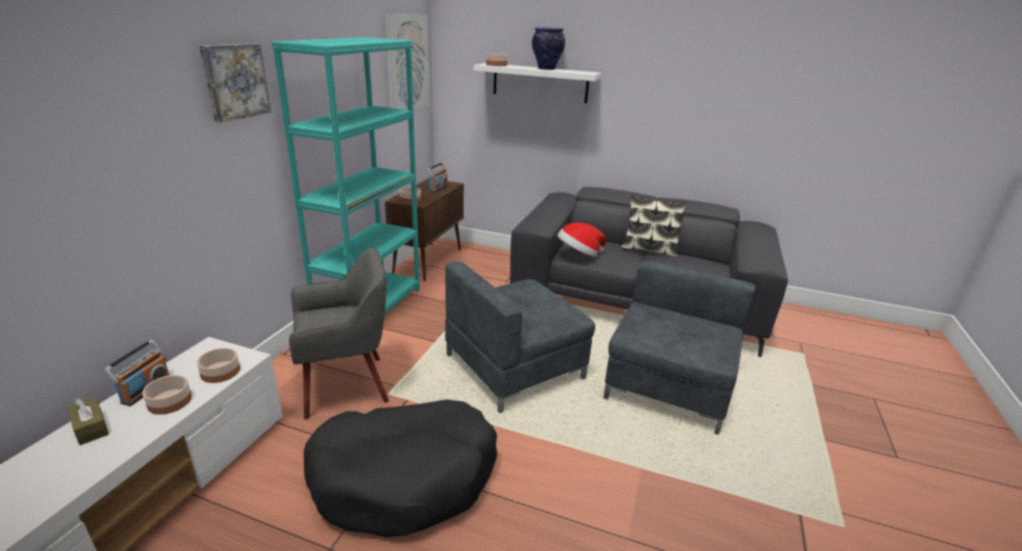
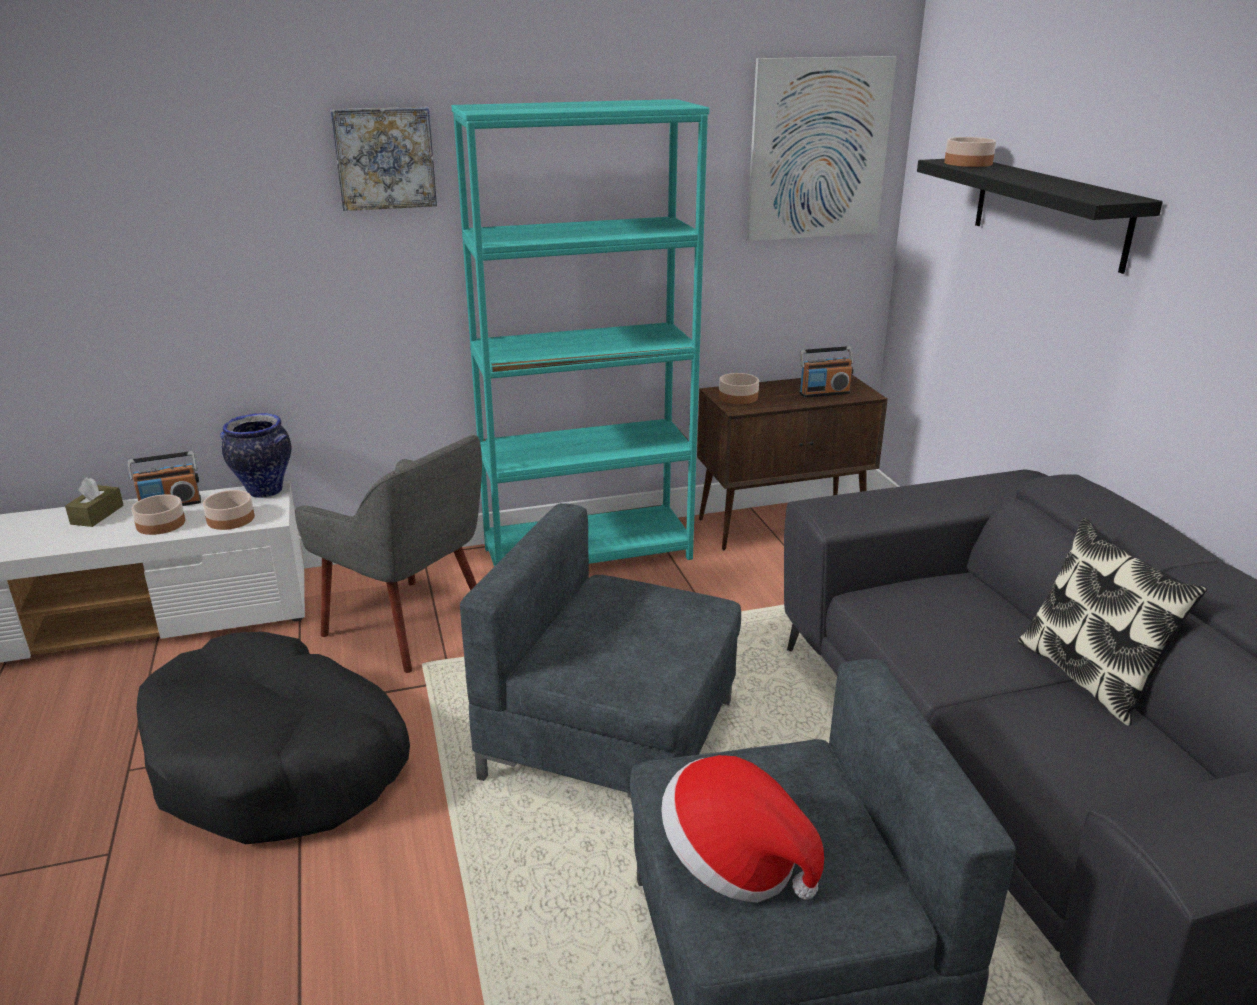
camera: 55 degrees right, 0 degrees up
(540, 83) = (1049, 212): white shelf -> black shelf
(546, 69) = (1039, 181): vase -> vase (264, 491)
(578, 254) = (893, 606): hat -> hat (734, 861)

